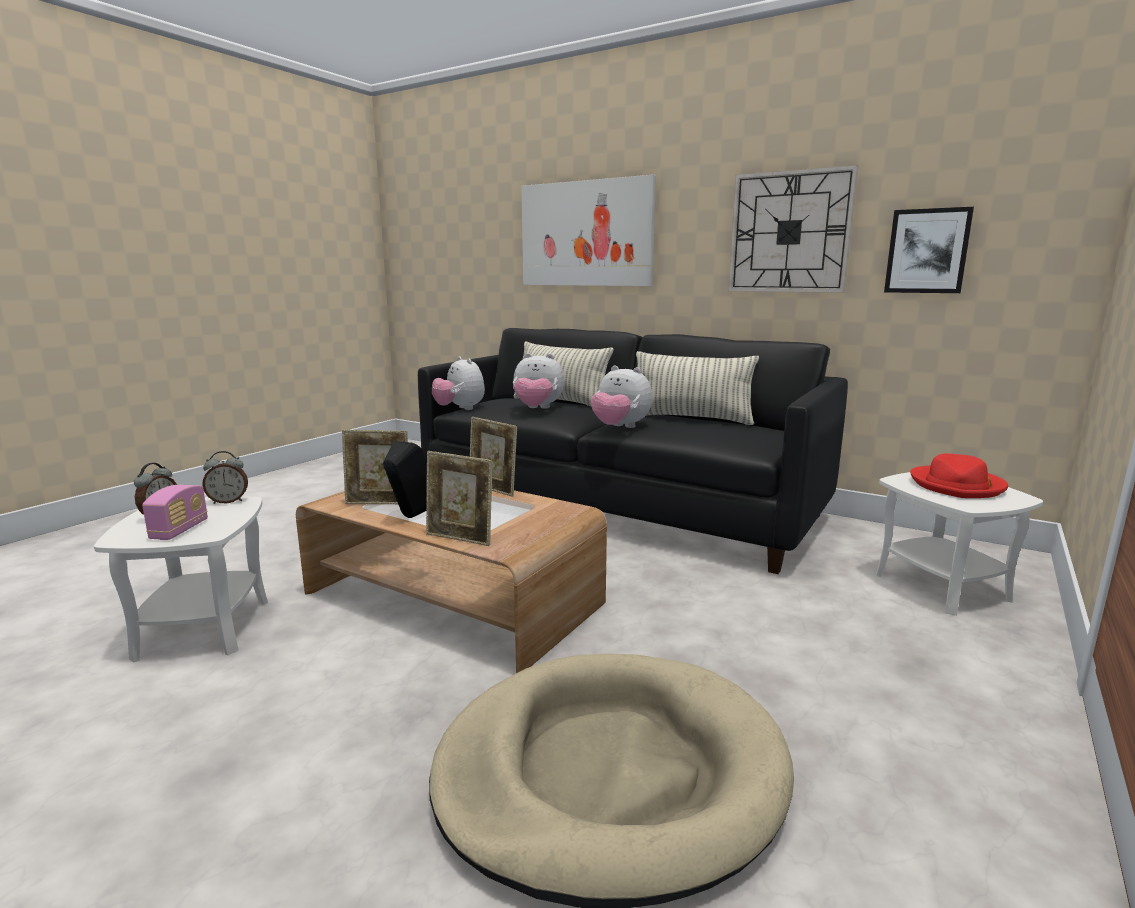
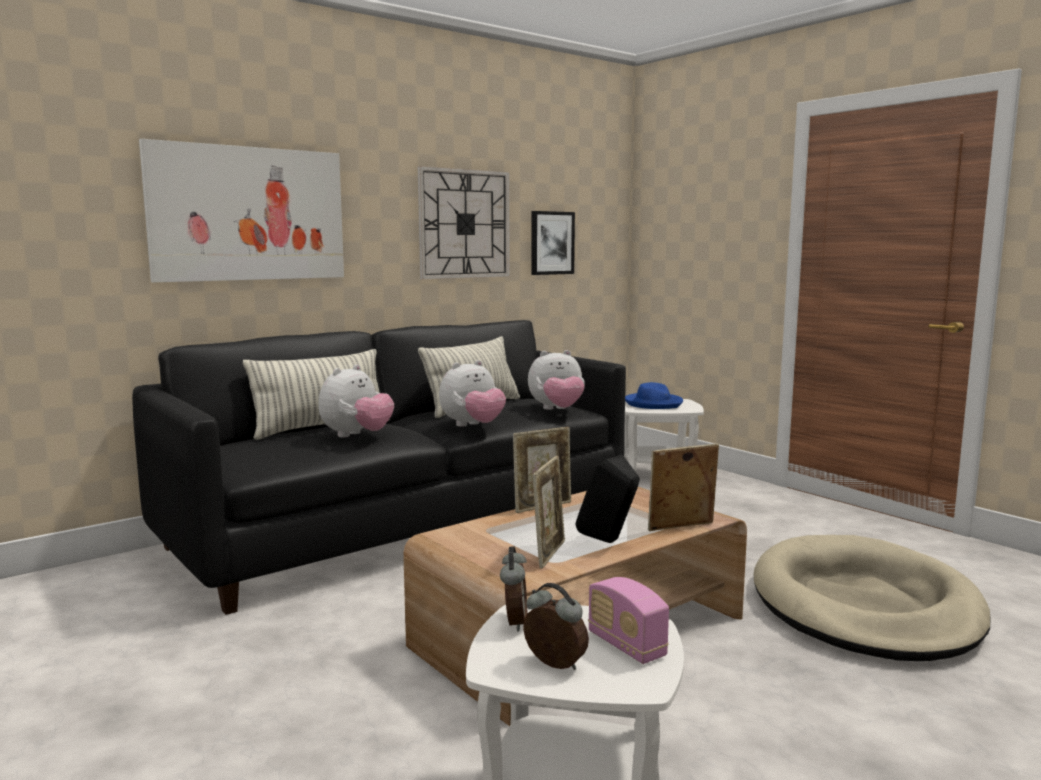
camera: 70 degrees left, 5 degrees down
(179, 530) = (626, 645): radio -> radio turned 150 degrees counterclockwise
(459, 409) = (239, 470): plush toy -> plush toy (557, 410)
(460, 539) = (681, 528): picture frame -> picture frame turned 150 degrees counterclockwise
(957, 486) = (653, 403): red hat -> blue hat

